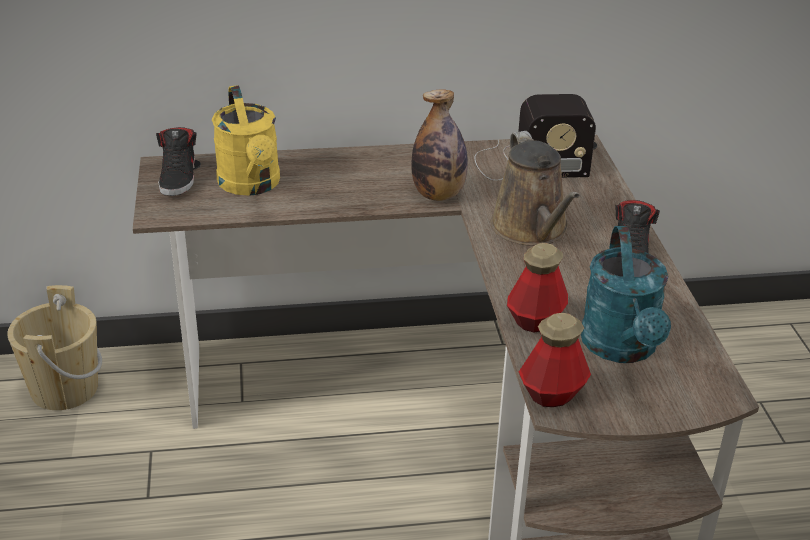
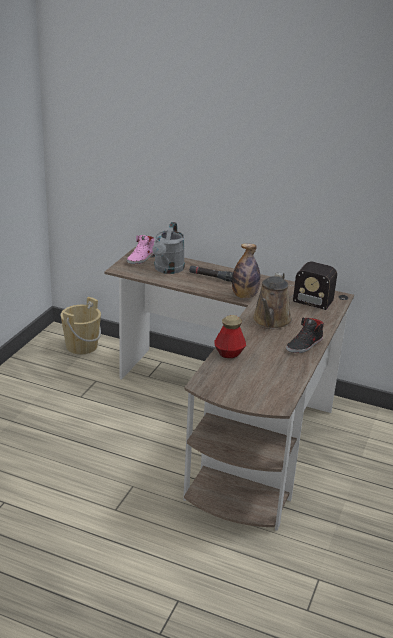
camera: 30 degrees right, 5 degrees down
(179, 177) = (141, 258): black shoe -> pink shoe
(252, 185) = (168, 269): yellow watering can -> grey watering can
(347, 175) = (213, 277): none -> black flashlight
(552, 394) = (203, 379): bottle -> none
(622, 348) = (254, 375): turquoise watering can -> none

